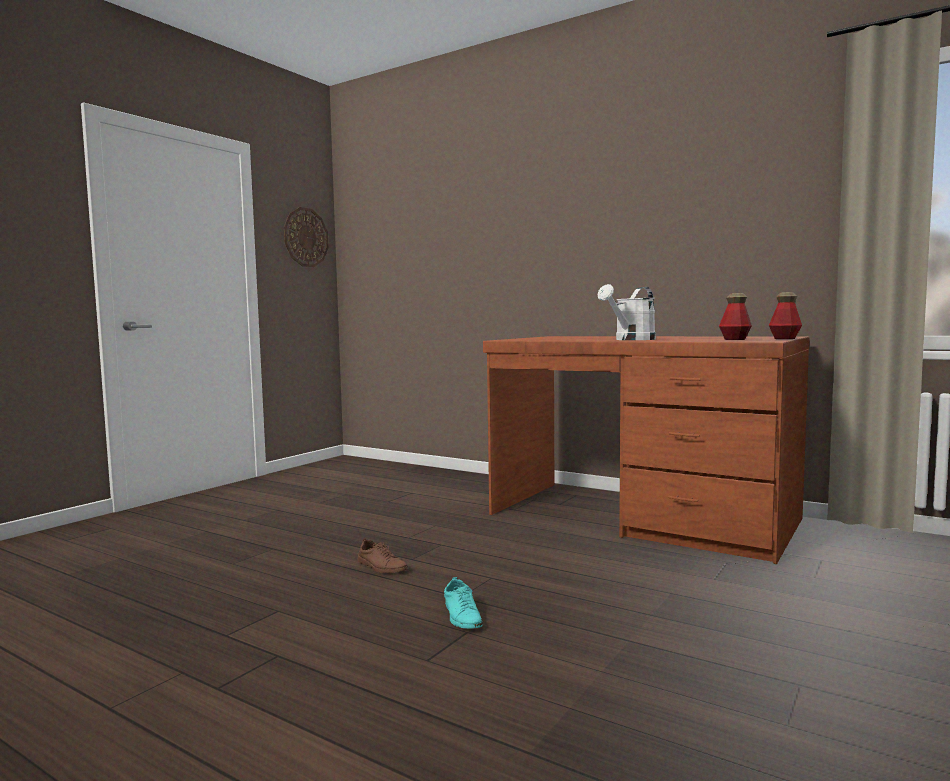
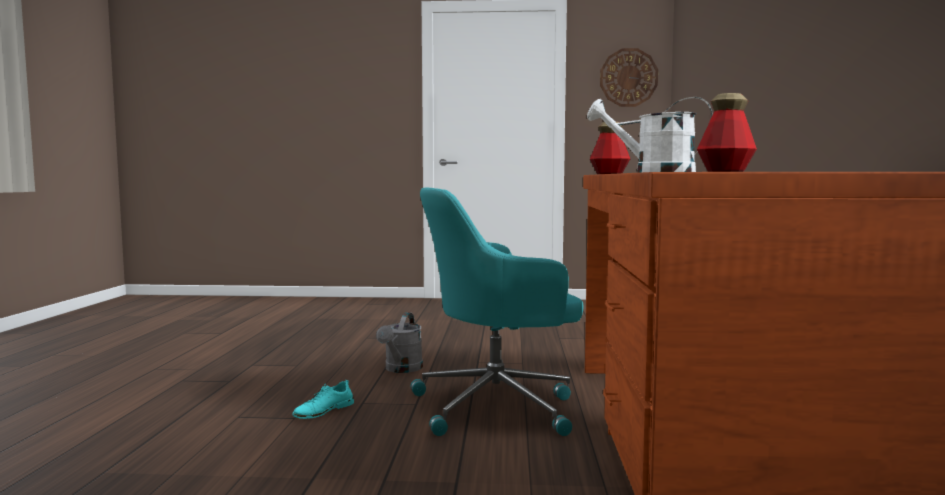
camera: 60 degrees right, 0 degrees up
(381, 566) = (401, 369): brown shoe -> grey watering can
(532, 553) = (498, 406): none -> turquoise office chair
(784, 338) = (802, 171): bottle -> bottle (609, 174)

